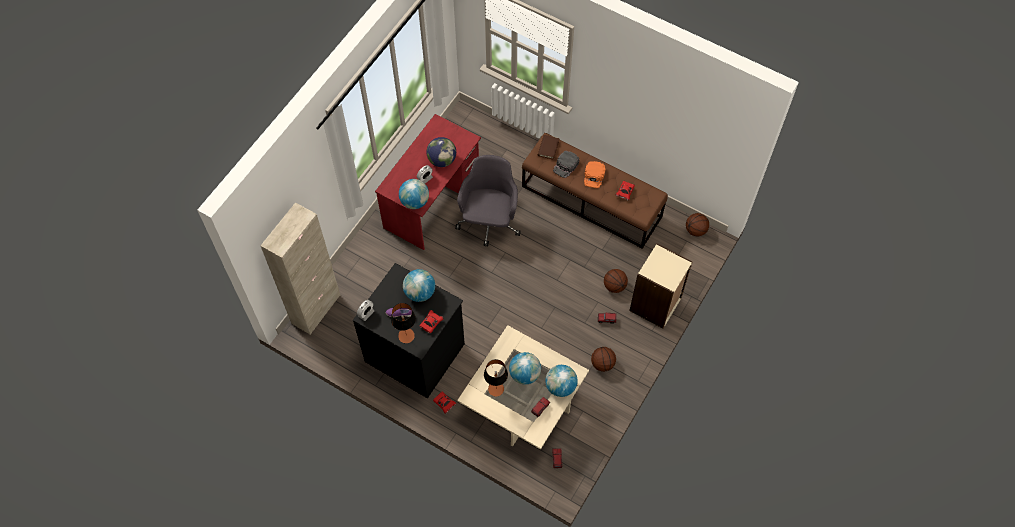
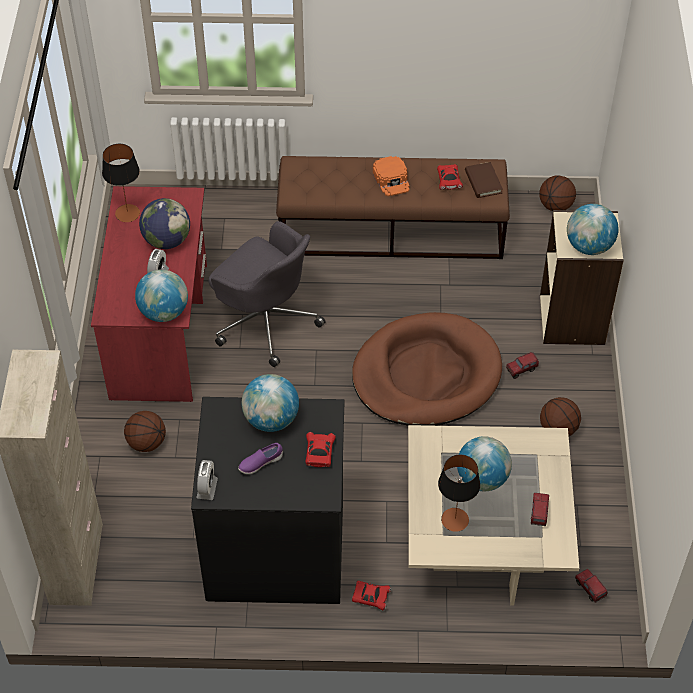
camera: 30 degrees left, 10 degrees down
(406, 335) = (293, 489): table lamp -> table lamp (127, 213)
(489, 222) = (265, 320): grey office chair -> grey office chair turned 150 degrees clockwise
(548, 148) = (302, 172): brown book -> brown book (483, 182)
(553, 296) = (426, 374): none -> brown dog bed
(560, 386) = (545, 469): globe -> globe (589, 246)
(566, 166) = (343, 183): black cap -> none
(614, 286) = (500, 322): basketball -> basketball (146, 442)

